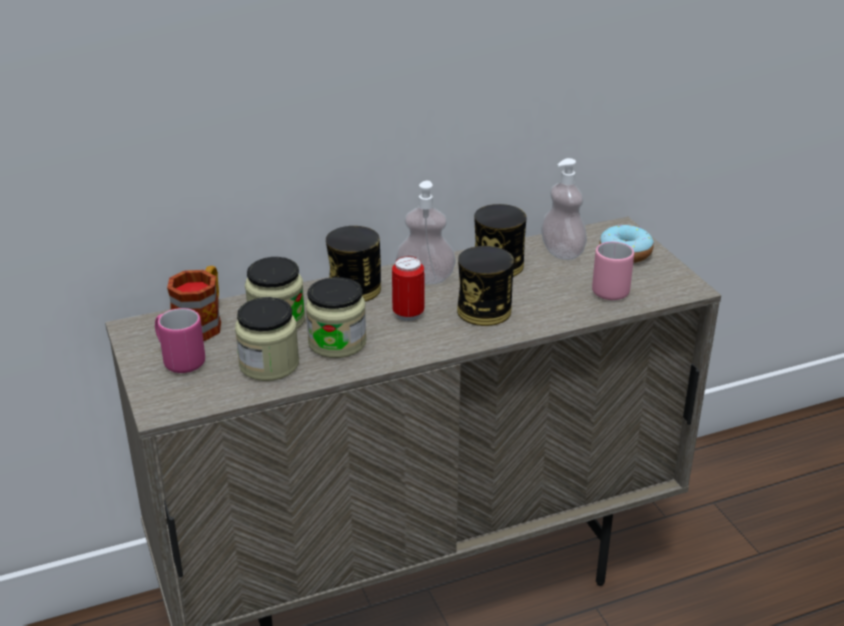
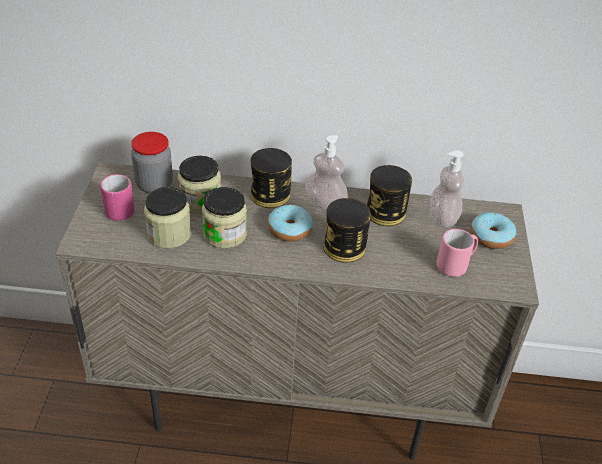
camera: 25 degrees right, 10 degrees up
(202, 322) = (154, 185): mug -> jar
(408, 314) = (289, 229): can -> donut

